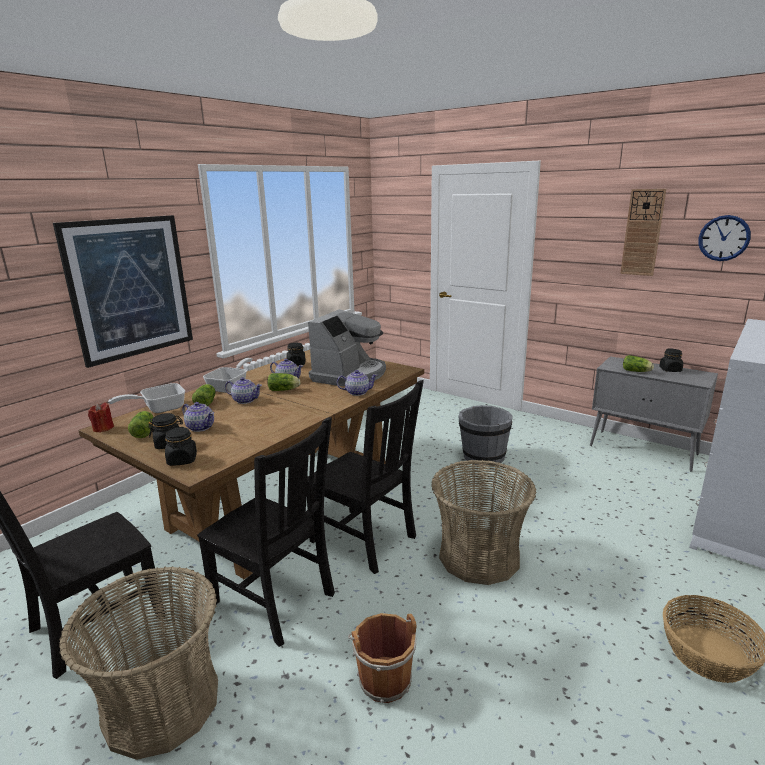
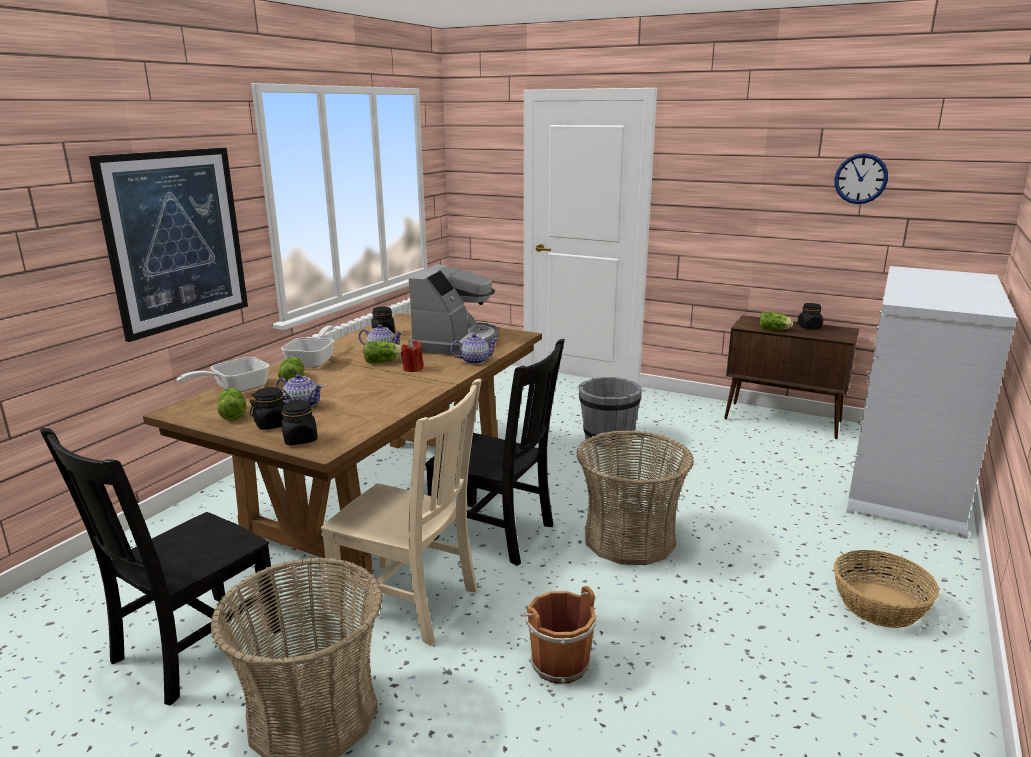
camera: 10 degrees left, 0 degrees up
(103, 428) = (175, 413): red candle -> red candle (413, 369)
(245, 400) = (340, 375): teapot -> none
(275, 601) = (410, 602): black chair -> beige chair
(642, 232) = (774, 172): wall clock -> none
(644, 450) = (783, 420): grey cabinet -> brown cabinet

